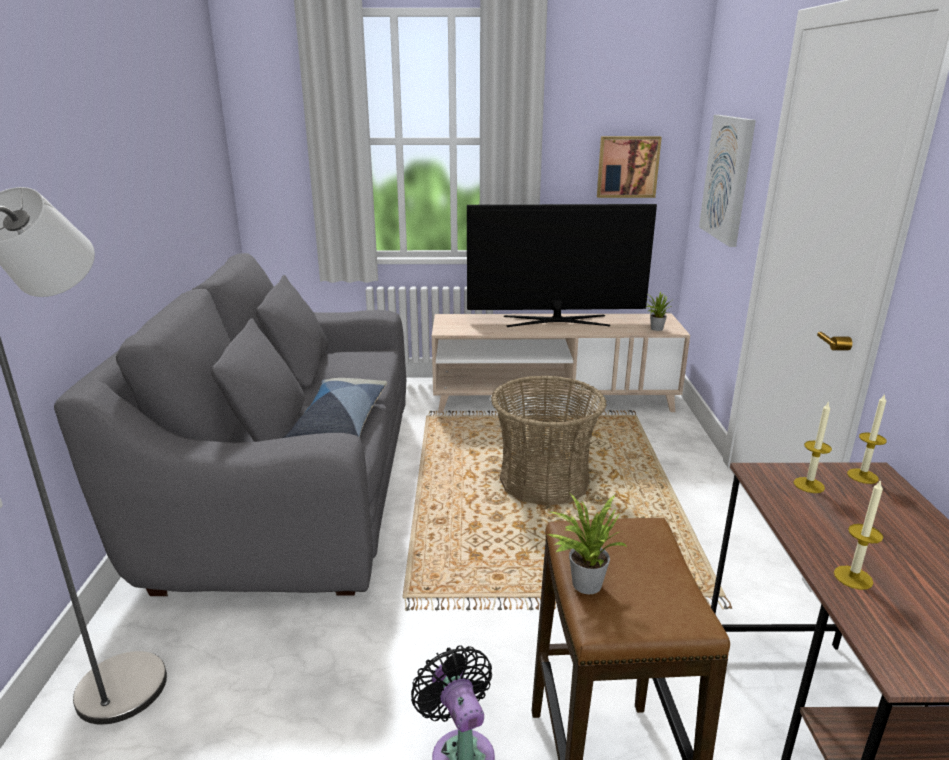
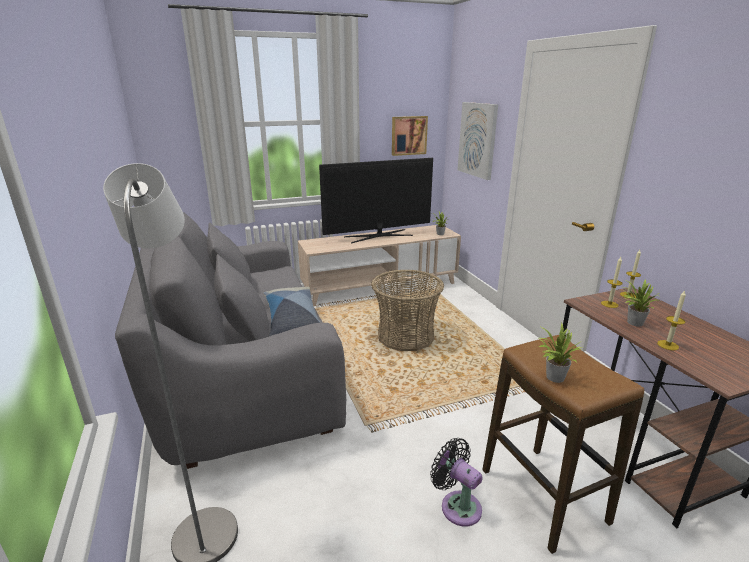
camera: 20 degrees left, 0 degrees up
(822, 524) = (632, 322): none -> potted plant

